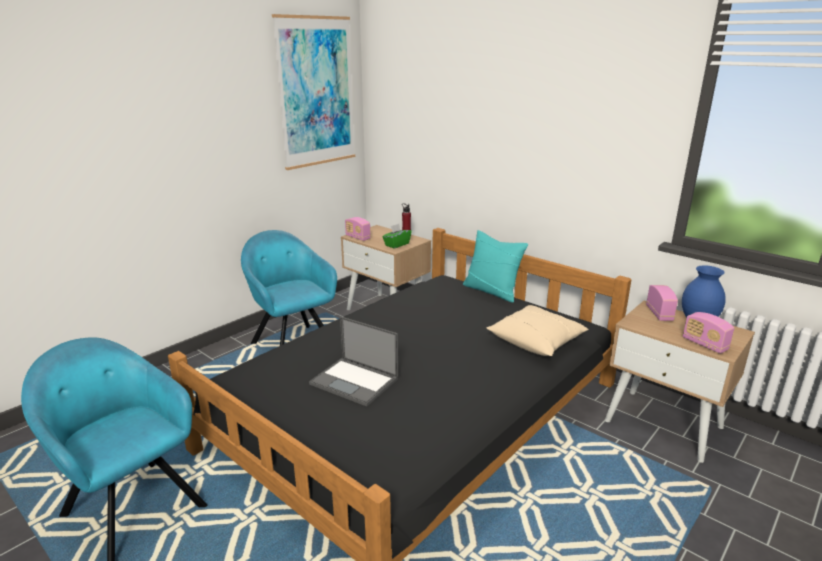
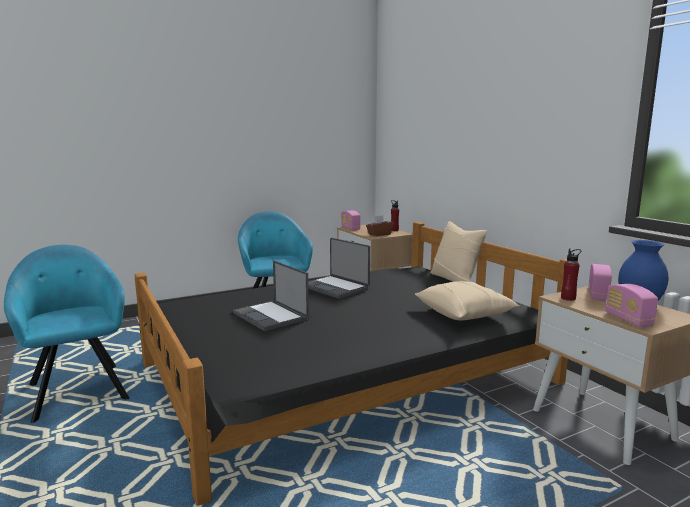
camera: 20 degrees right, 10 degrees down
(316, 92) = (330, 105): picture -> none
(389, 324) = (336, 288): none -> laptop
(396, 244) = (379, 234): green tissue box -> brown tissue box
(492, 291) = (455, 279): turquoise pillow -> beige pillow
(640, 323) = (568, 298): none -> red bottle

